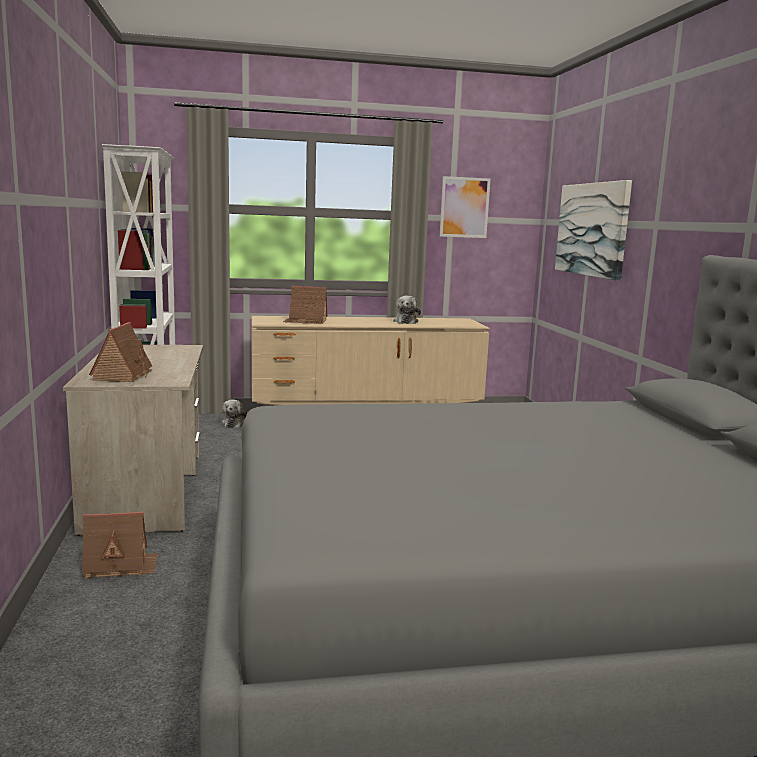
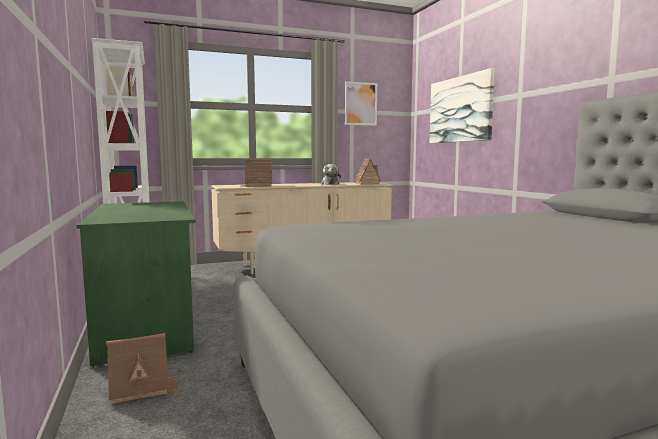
camera: 10 degrees left, 5 degrees down
(123, 375) = (129, 216): toy house -> toy house (367, 183)
(146, 491) = (146, 324): beige desk -> green desk
(234, 423) = (201, 270): plush toy -> none

